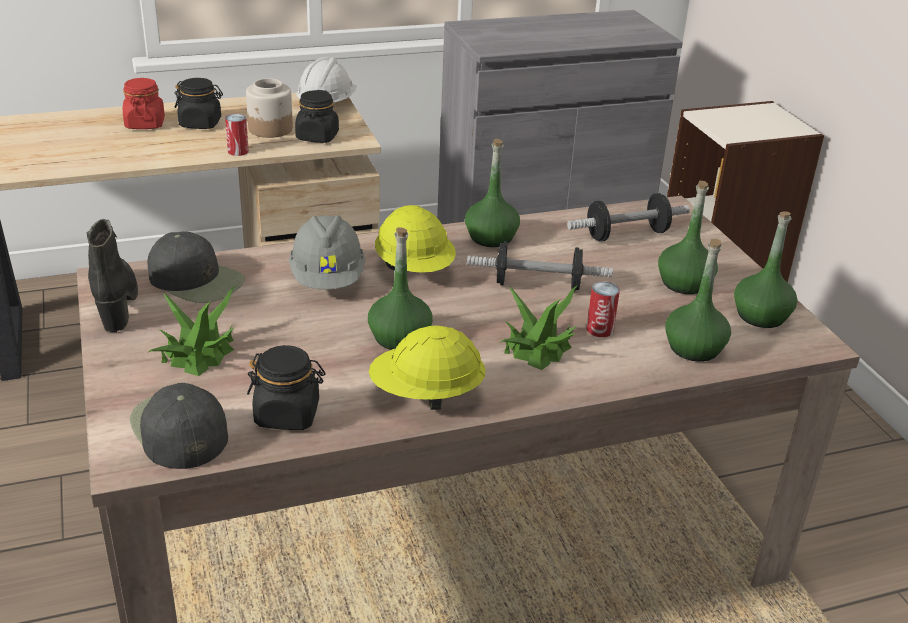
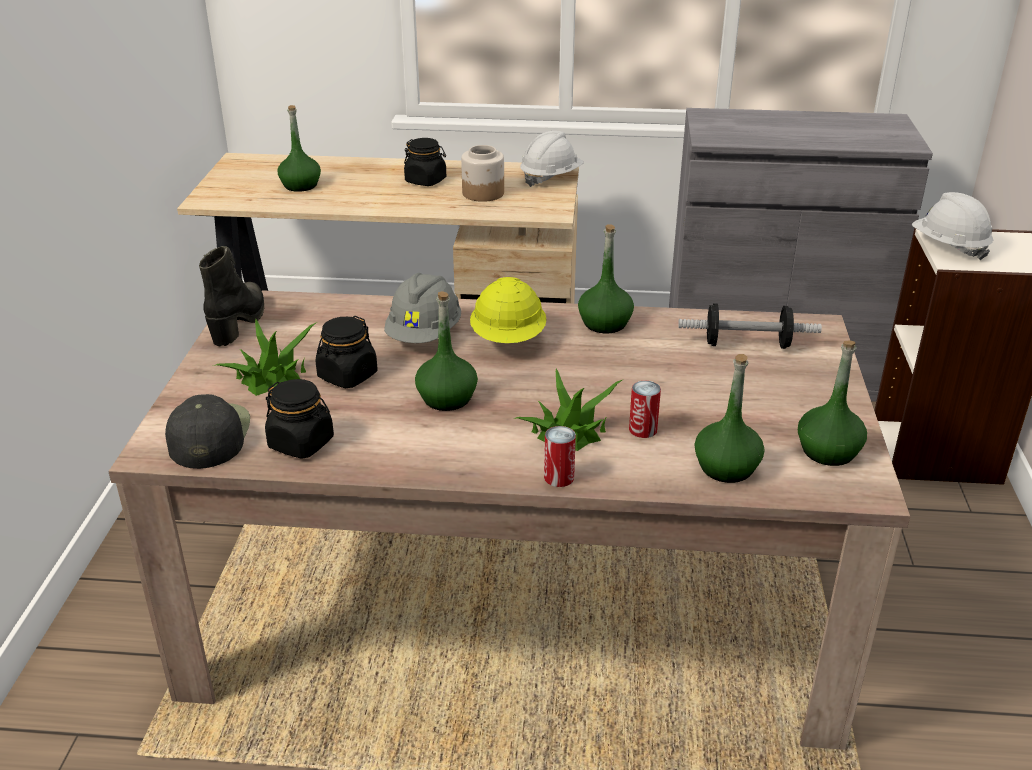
camera: 25 degrees right, 0 degrees up
(145, 124) = (379, 175): red jar -> none
(197, 280) = (315, 315): black cap -> none
(238, 151) = (439, 210): can -> can (559, 477)
(317, 137) = (520, 206): black jar -> black jar (347, 376)
(426, 395) = (430, 454): yellow hard hat -> none
(537, 285) = (614, 376): dumbbell -> none
(684, 283) = (770, 403): green bottle -> green bottle (301, 185)
(720, 123) = (948, 247): none -> white hard hat

